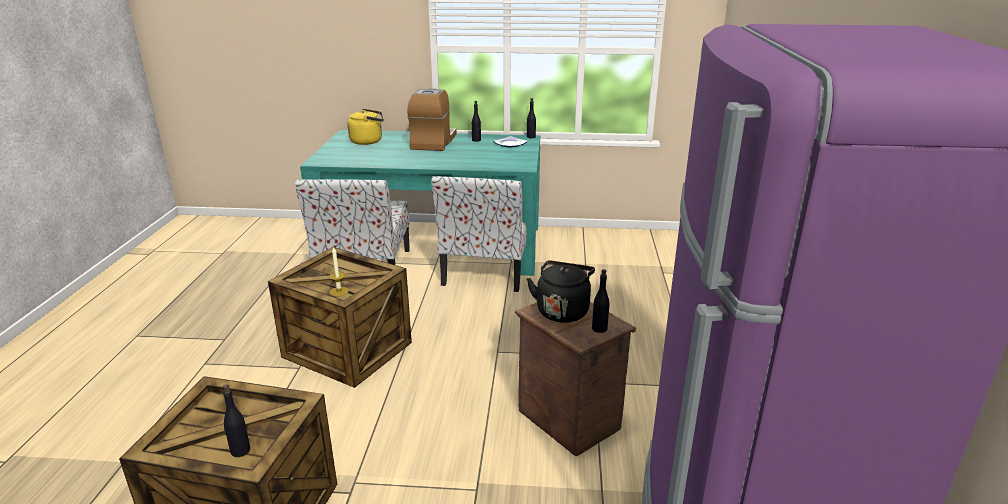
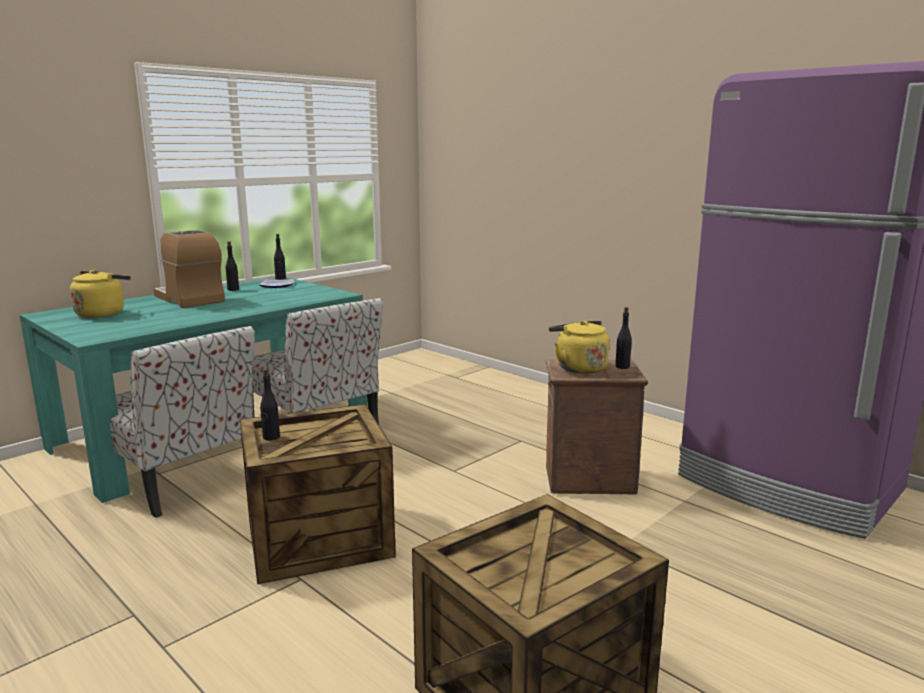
camera: 50 degrees left, 10 degrees down
(240, 451) = (589, 563): black bottle -> black bottle (271, 437)
(339, 291) = (342, 444): candle -> none
(562, 310) = (578, 367): black kettle -> yellow kettle

